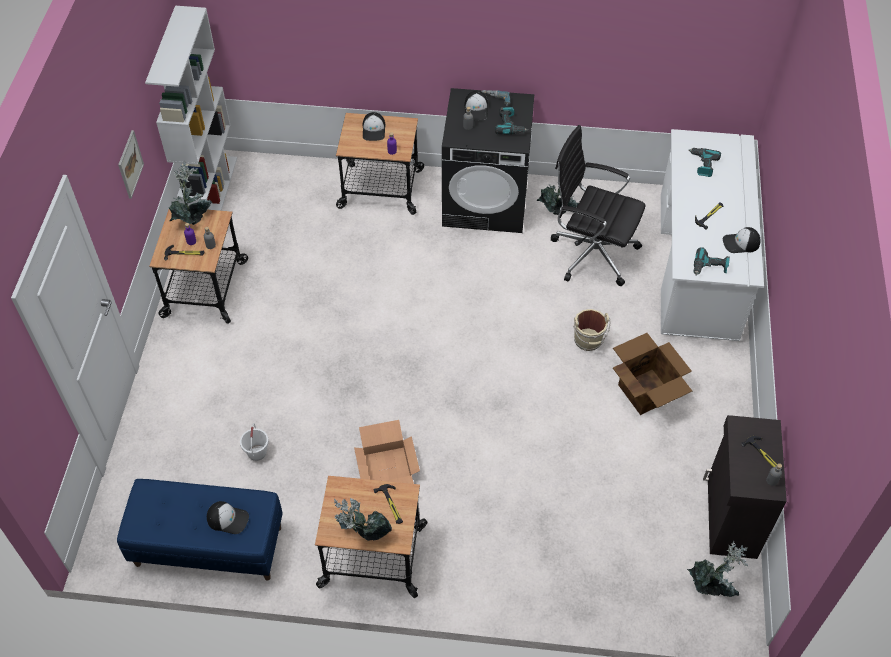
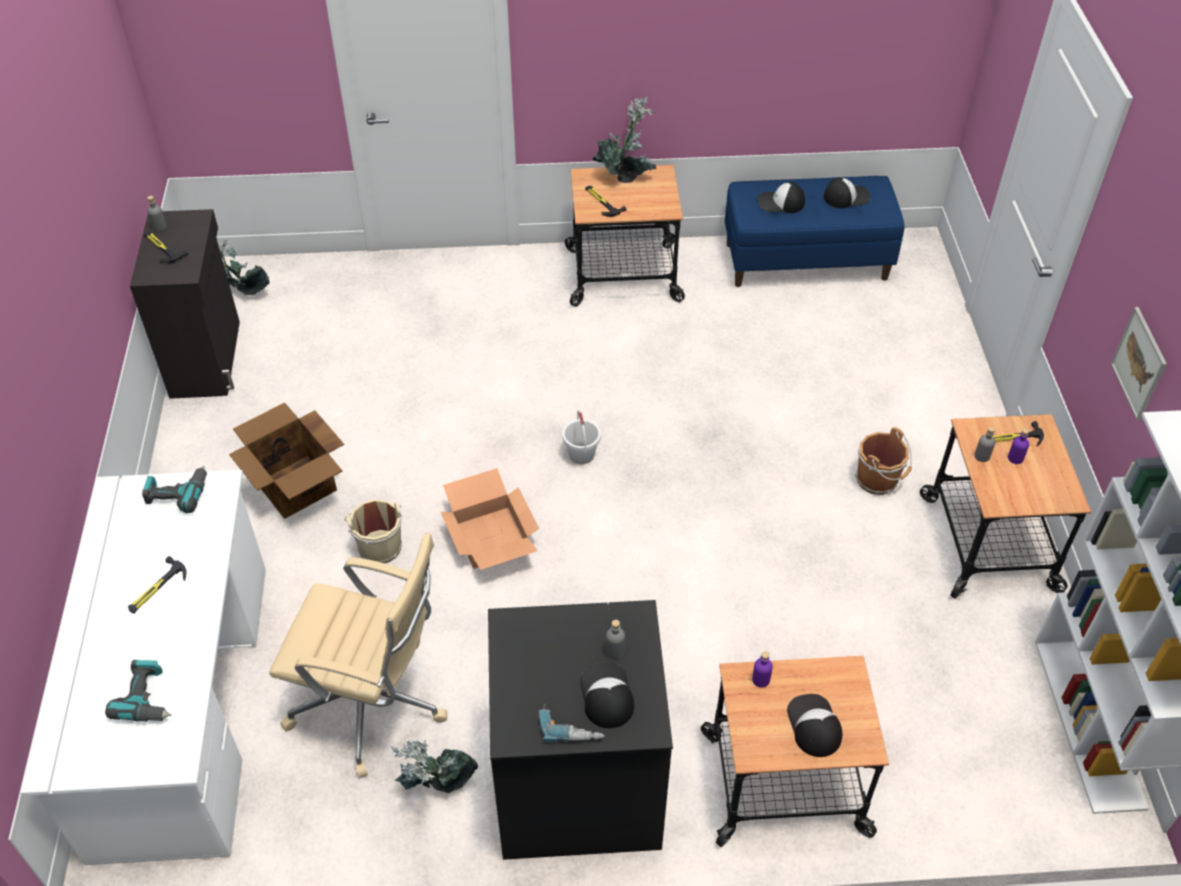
camera: 170 degrees right, 5 degrees down
(193, 218) = (1038, 495): potted plant -> none
(251, 338) = (878, 480): none -> brown bucket
(257, 452) = (799, 350): white bucket -> white bucket (582, 454)
(386, 468) = (633, 354): cardboard box -> cardboard box (492, 537)
(510, 126) = (531, 664): power drill -> none
(591, 252) = (373, 703): black office chair -> beige office chair
(740, 243) = (114, 543): cap -> cap (846, 196)

